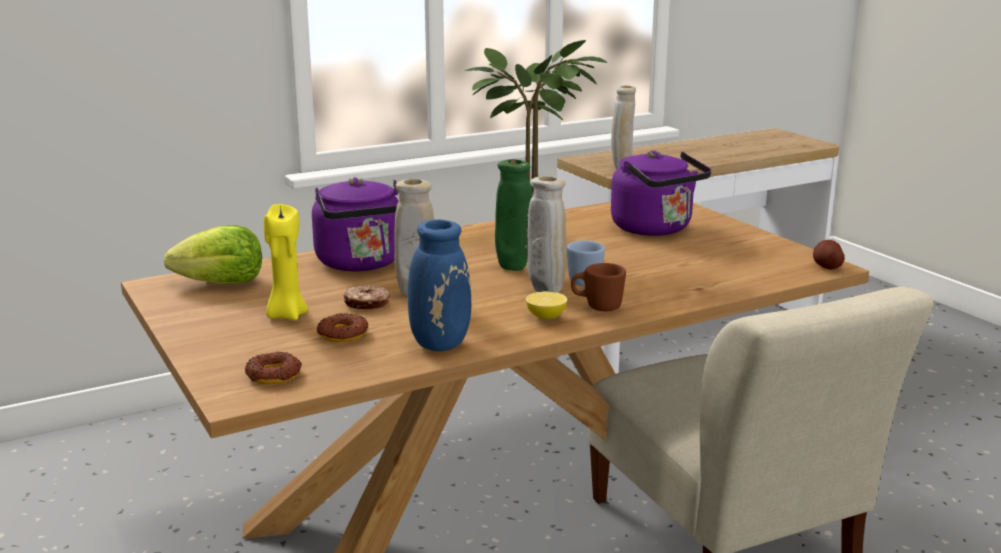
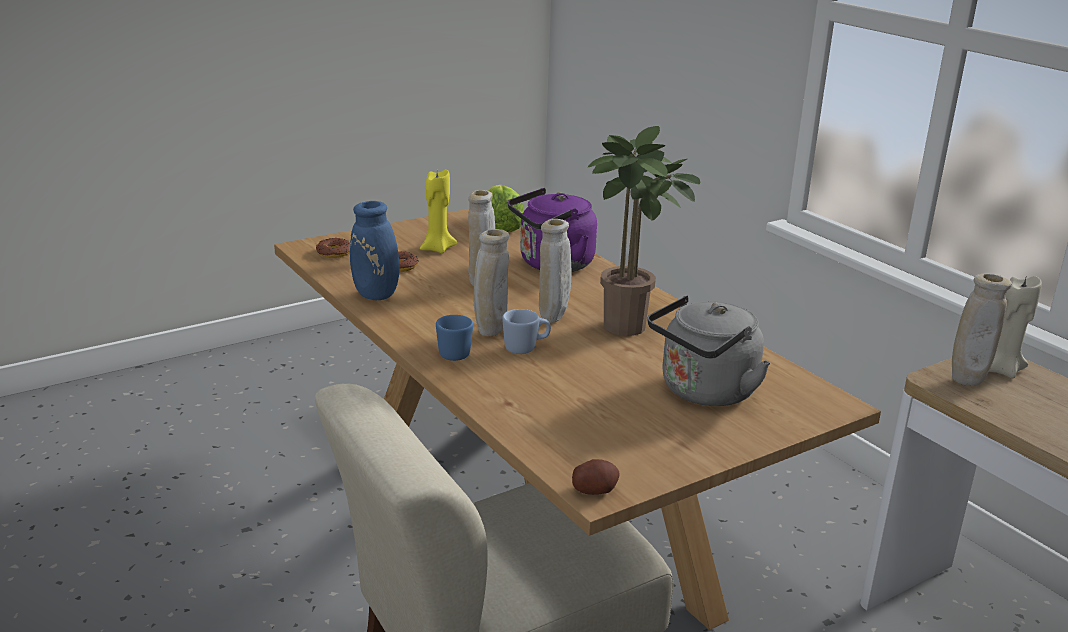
camera: 85 degrees right, 5 degrees up
(367, 304) = (459, 270): donut -> none
(513, 268) = (553, 319): green vase -> beige vase
(546, 317) = (431, 331): lemon -> none
(597, 306) = (455, 352): brown mug -> blue mug
(601, 160) = (1001, 370): none -> beige candle
(655, 229) = (704, 392): purple kettle -> grey kettle

